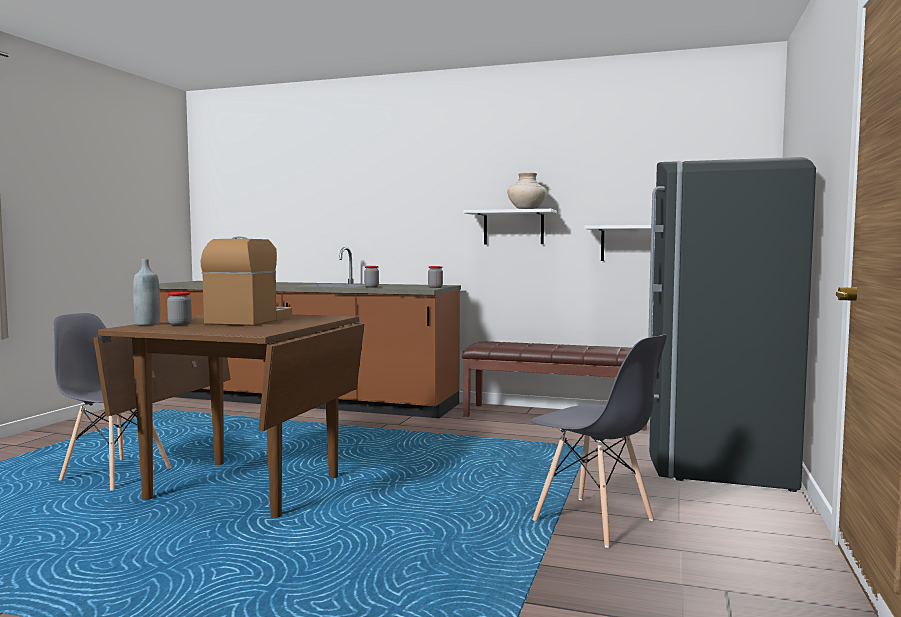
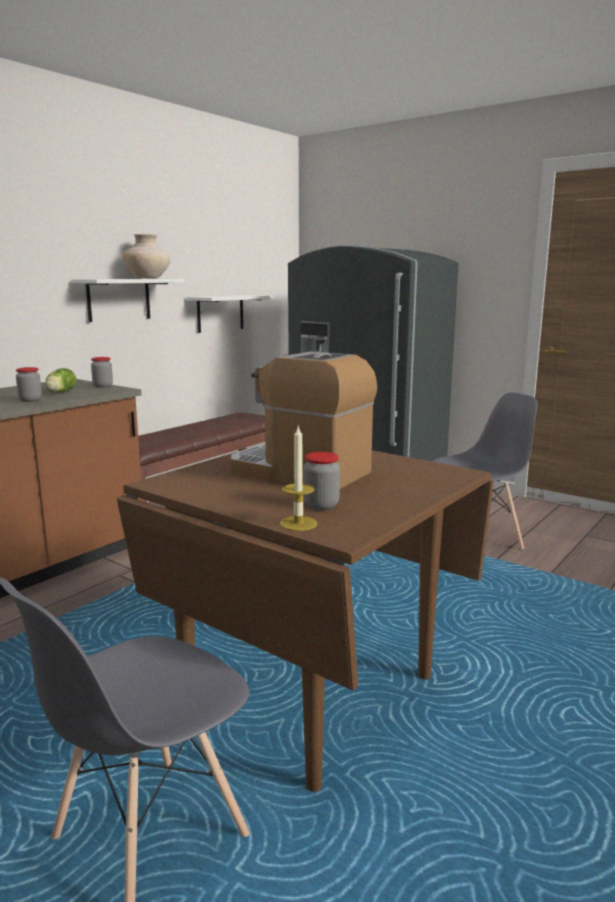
camera: 70 degrees left, 10 degrees up
(147, 324) = (298, 523): grey bottle -> candle
(402, 287) = (60, 392): none -> lettuce

